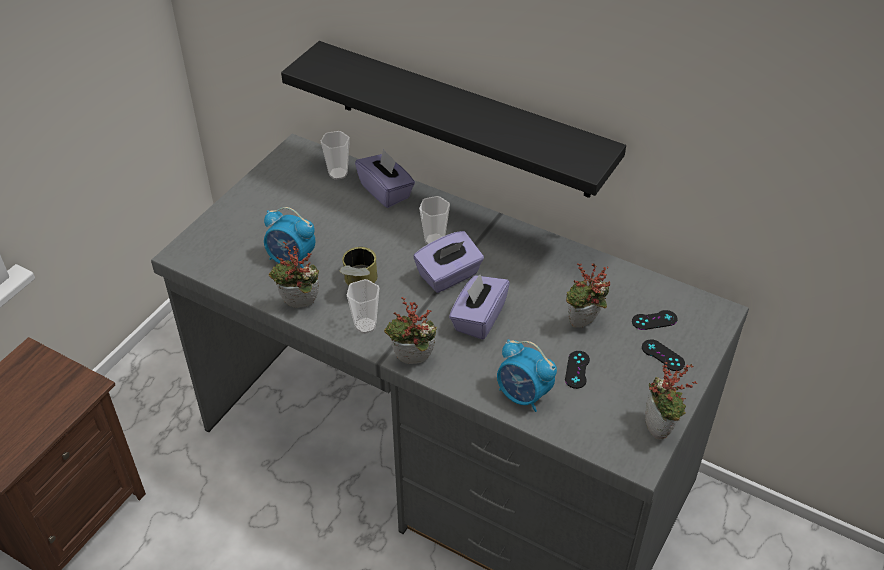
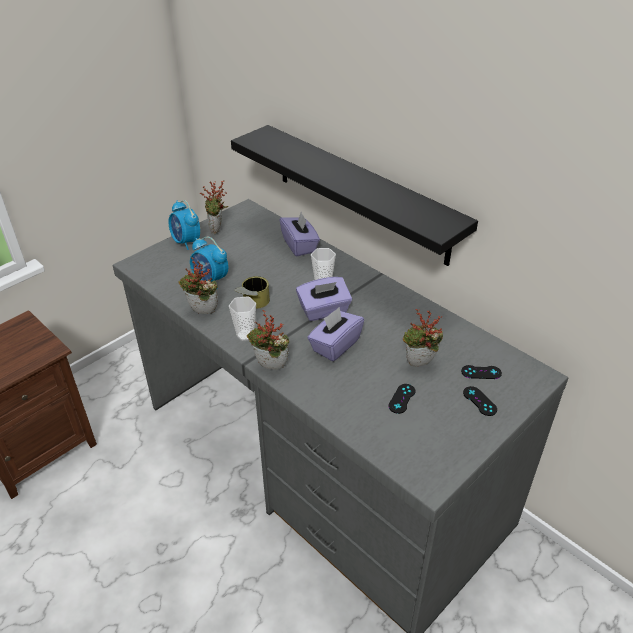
camera: 15 degrees right, 5 degrees down
(338, 173) = (269, 229): cup -> none
(523, 395) = (349, 410): alarm clock -> alarm clock (186, 242)
(660, 429) = (458, 460): potted plant -> potted plant (218, 230)

